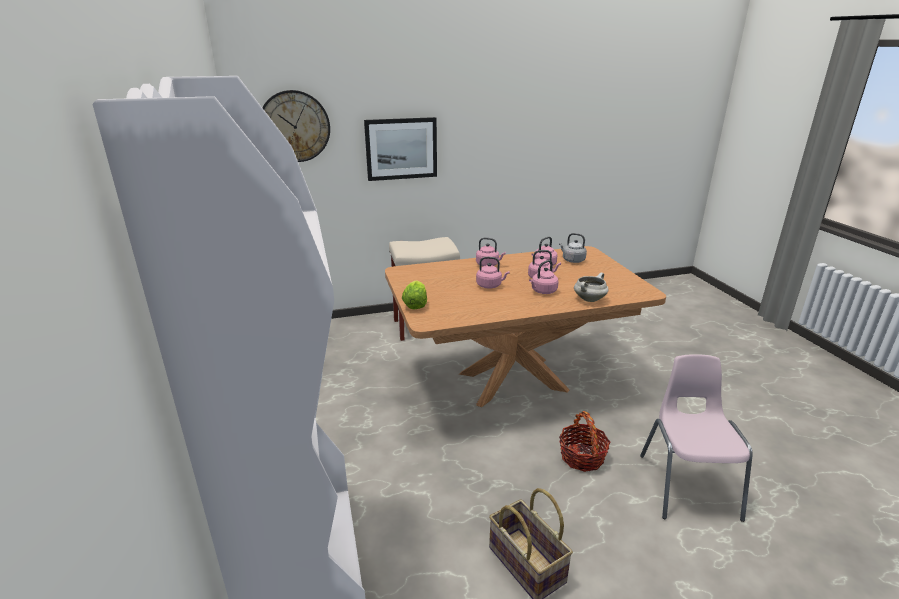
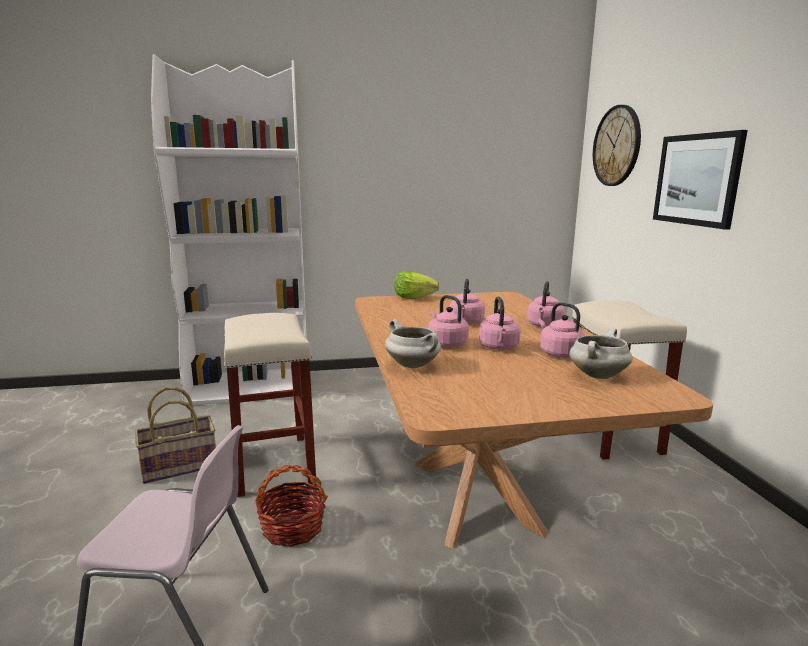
camera: 95 degrees right, 10 degrees down
(502, 489) = (272, 464): none -> beige stool
(572, 260) = (597, 375): grey kettle -> white cooking pot

